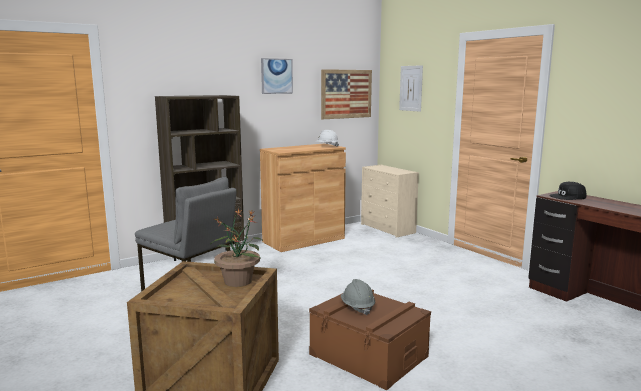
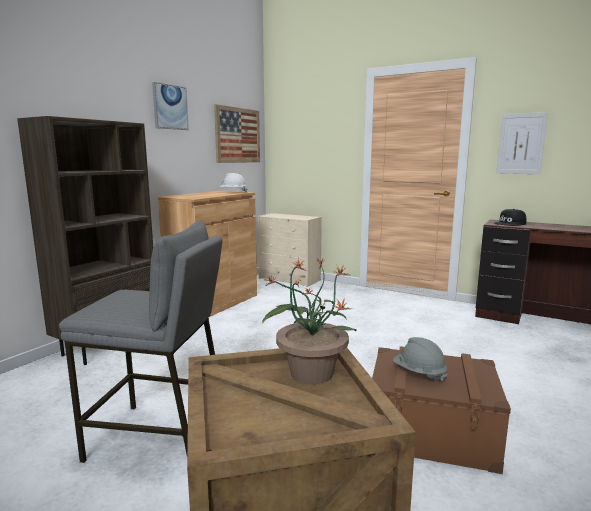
camera: 25 degrees left, 0 degrees up
(411, 88) = (307, 129): picture -> picture (521, 144)

